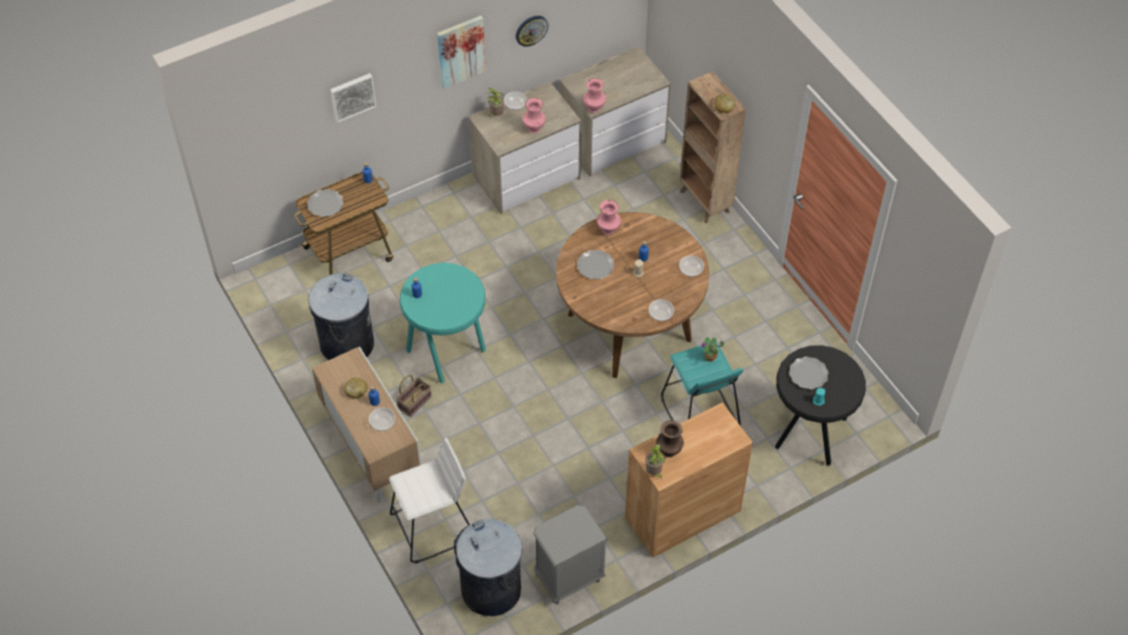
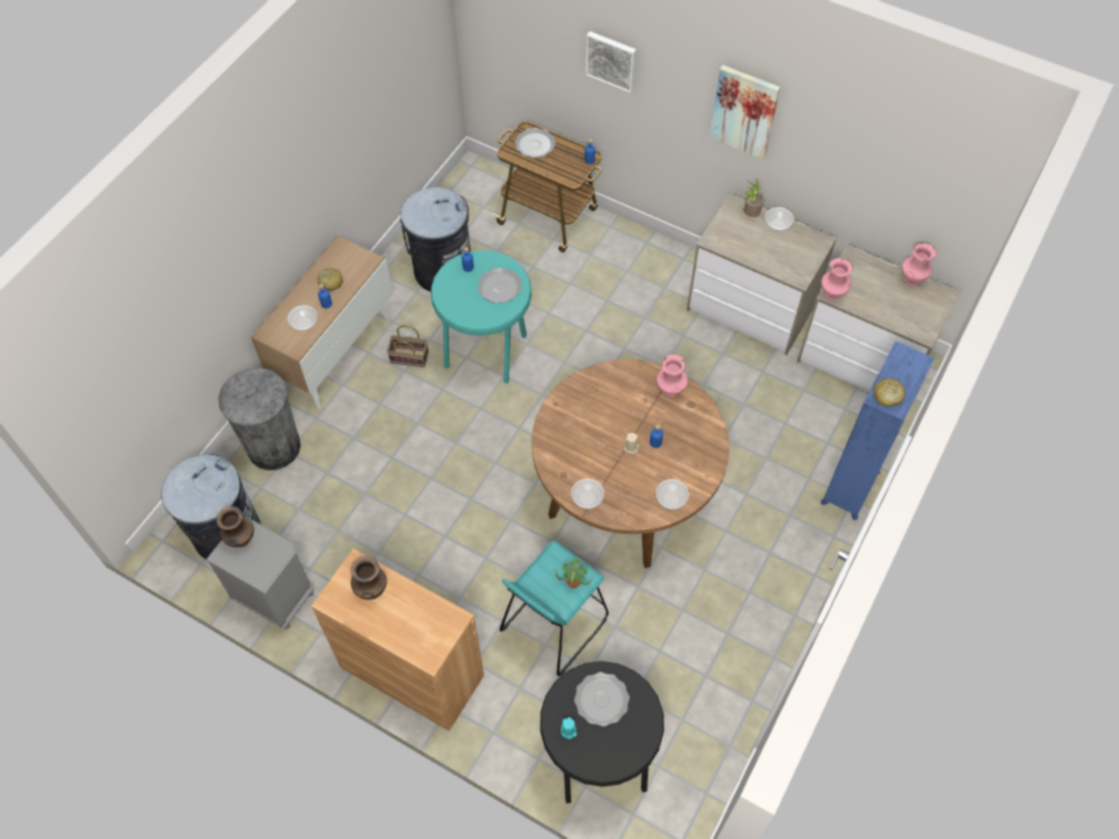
camera: 60 degrees right, 5 degrees up
(433, 527) = (274, 447): white stool -> grey trash can
(531, 30) = (836, 158): wall clock -> none
(534, 128) = (759, 255): pink vase -> pink vase (912, 279)
(554, 536) = (241, 540): none -> brown vase
(595, 266) = (611, 402): plate -> plate (499, 287)
(654, 472) = (333, 589): potted plant -> none
(705, 202) = (849, 488): brown bookcase -> blue bookcase

